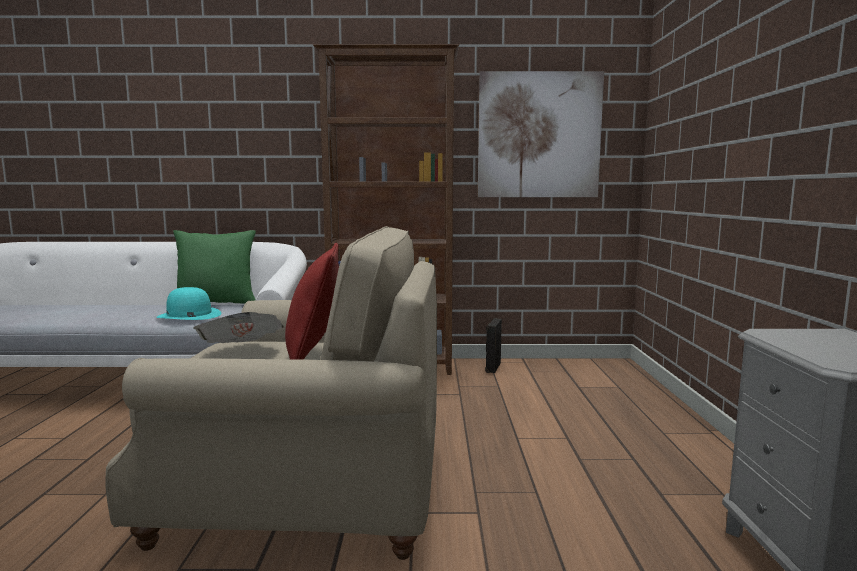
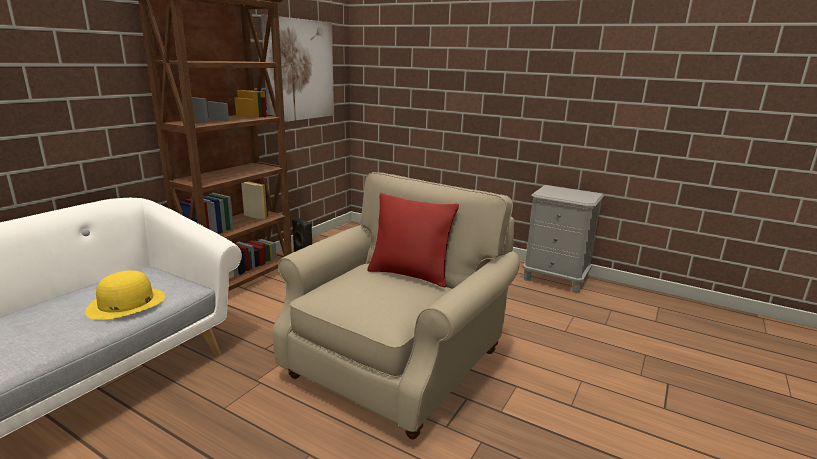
camera: 60 degrees left, 10 degrees up
(189, 315) = (126, 303): turquoise hat -> yellow hat
(217, 304) = (91, 285): green pillow -> none
(241, 352) = (369, 291): newspaper -> none

